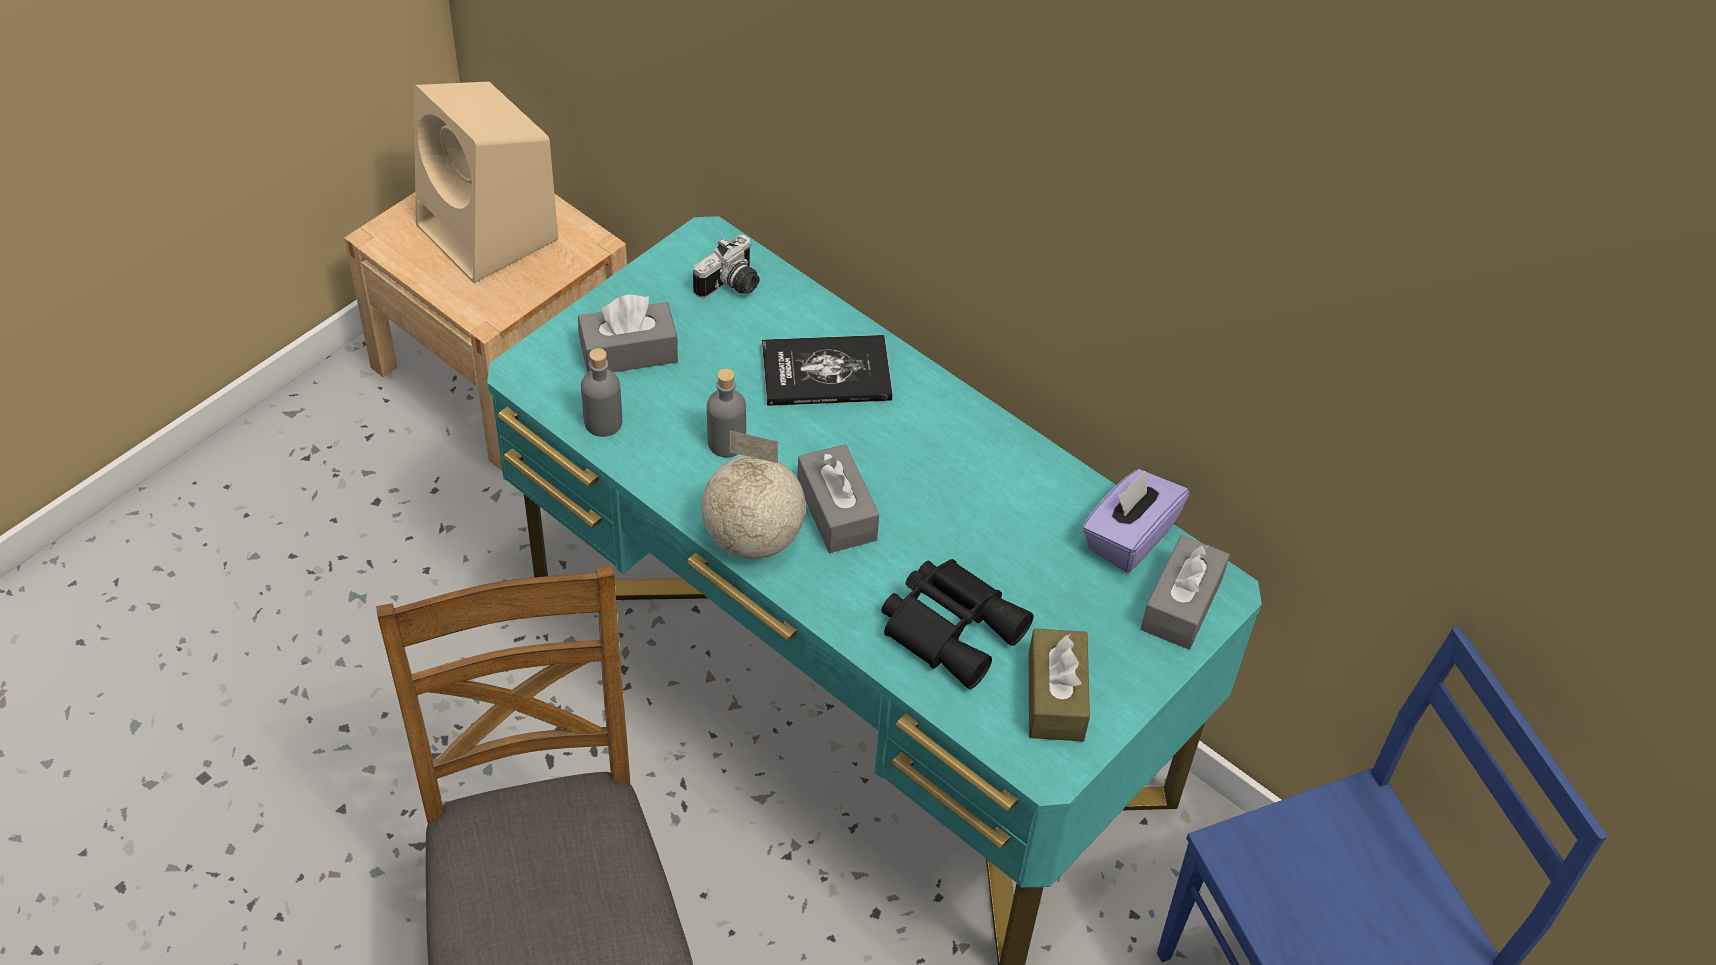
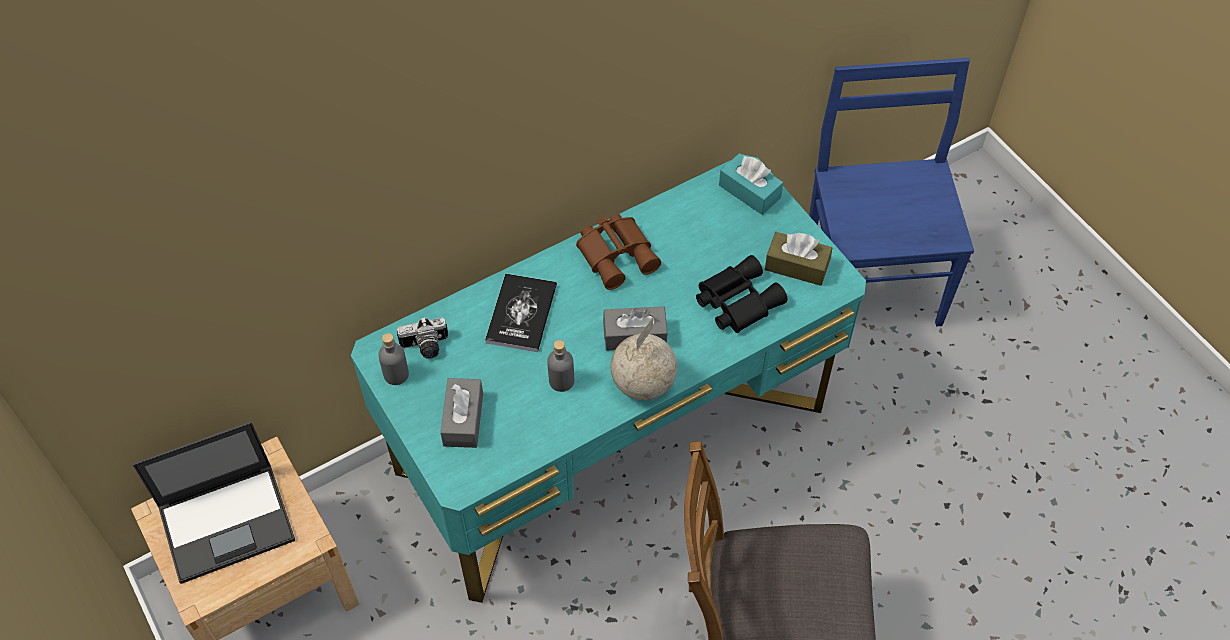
camera: 70 degrees left, 5 degrees up
(490, 234) = (228, 522): beige speaker -> laptop
(603, 422) = (520, 447): grey bottle -> grey bottle (396, 374)
(731, 286) = (425, 347): camera -> camera turned 105 degrees clockwise
(979, 459) = (617, 254): none -> brown binoculars
(1128, 537) = (697, 201): purple tissue box -> none
(1181, 604) = (749, 191): grey tissue box -> turquoise tissue box

